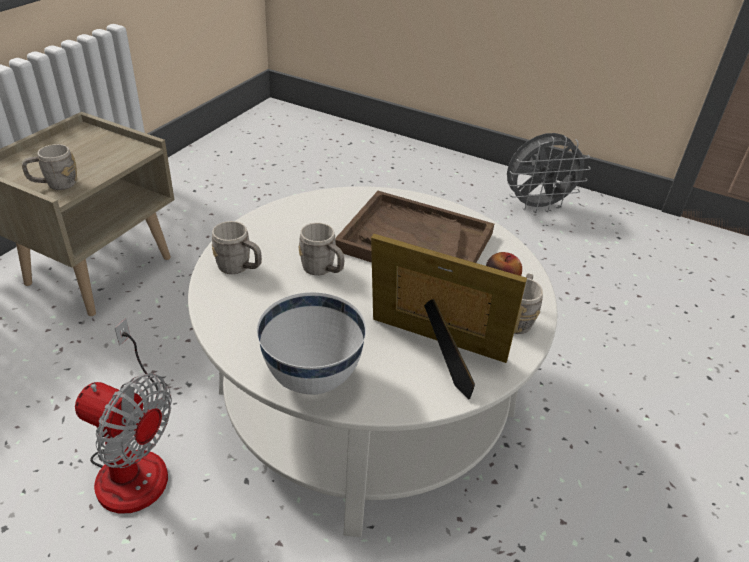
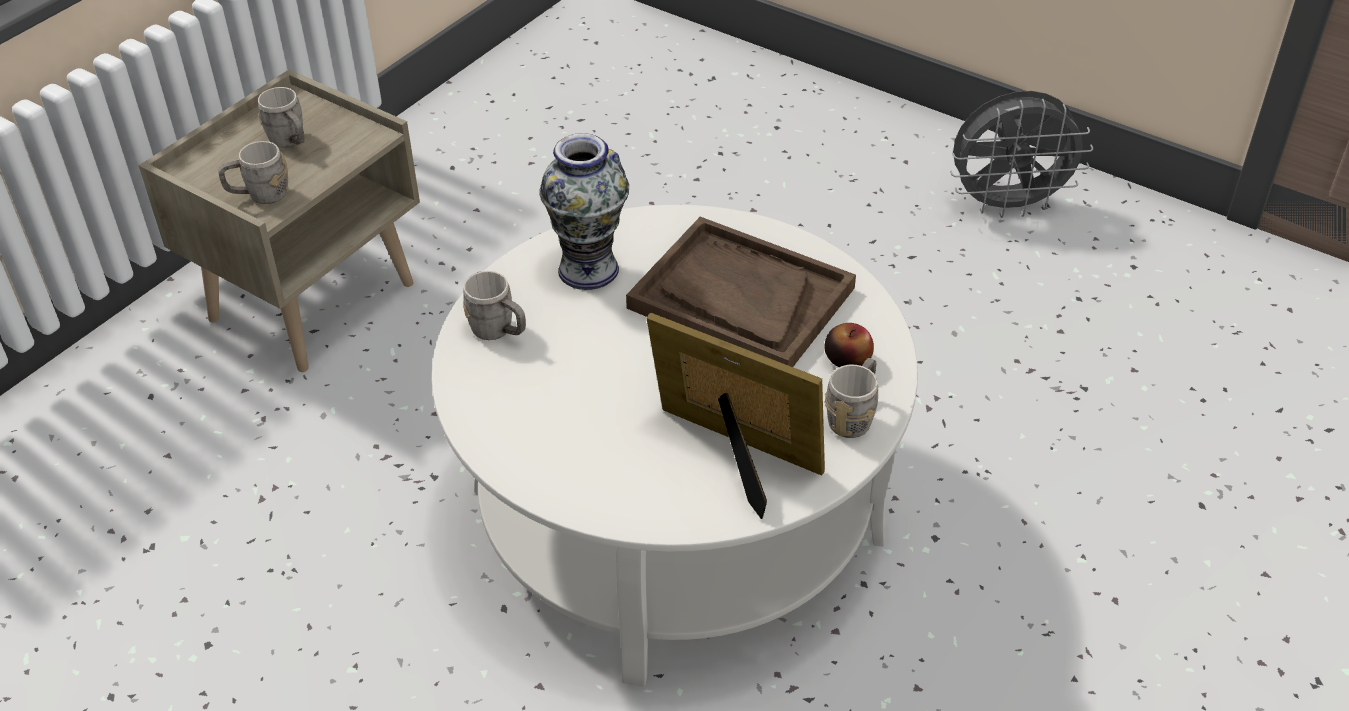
camera: 10 degrees right, 5 degrees up
(133, 459) = (360, 572): fan -> none
(302, 226) = (588, 269): none -> vase
(312, 380) = (575, 485): white bowl -> none
(322, 270) = (607, 338): grey mug -> grey mug (290, 142)

